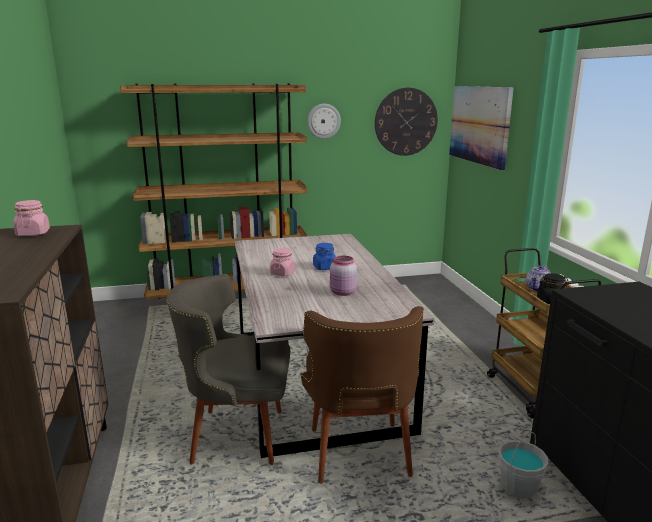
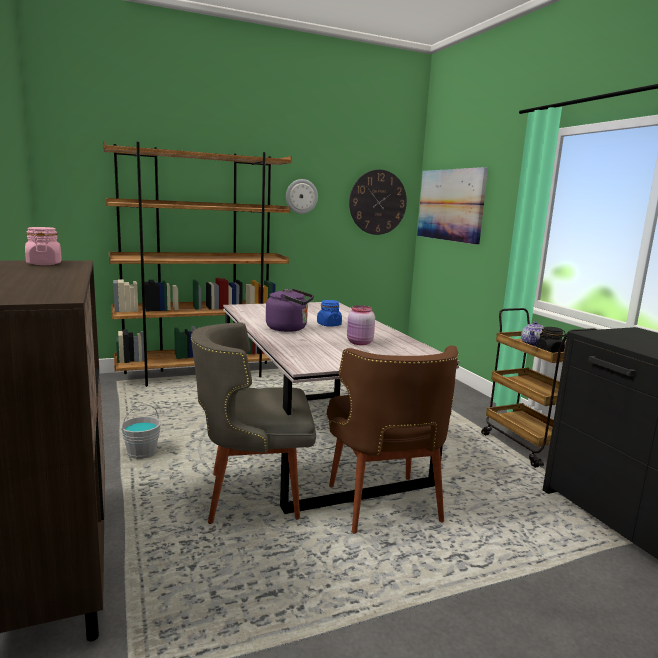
camera: 10 degrees left, 5 degrees down
(282, 273) = (289, 328): pink jar -> purple kettle
(518, 486) = (545, 525): grey bucket -> grey bucket (141, 452)

